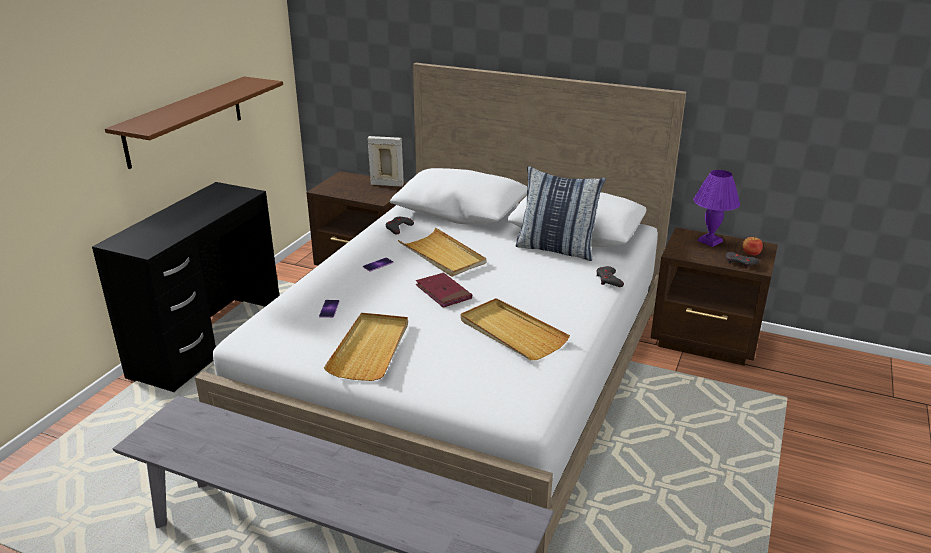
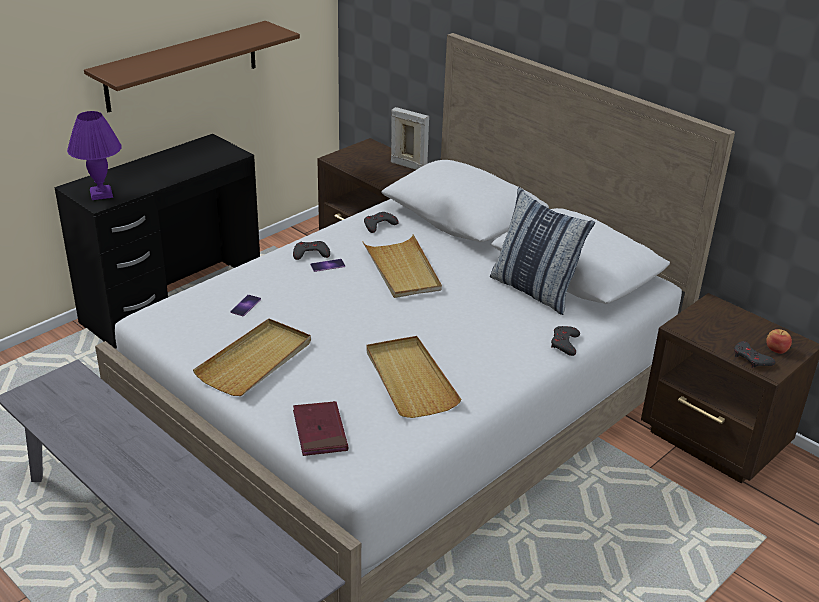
camera: 20 degrees right, 5 degrees up
(357, 259) = (310, 254): none -> grey game controller
(443, 292) = (372, 315): red book -> red book (320, 431)
(709, 241) = (735, 321): purple table lamp -> purple table lamp (101, 194)

